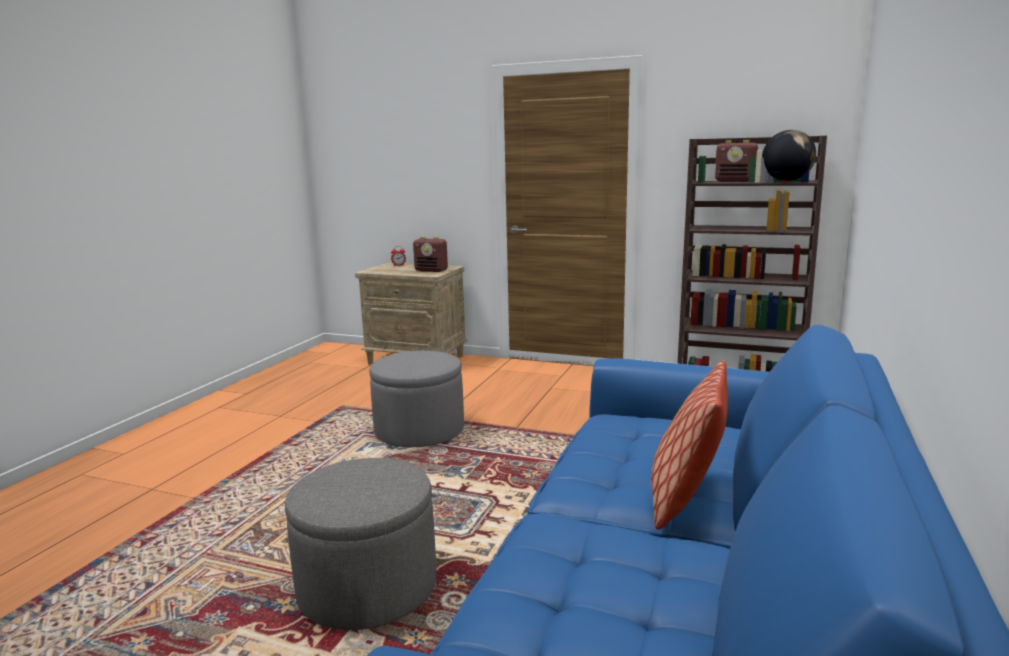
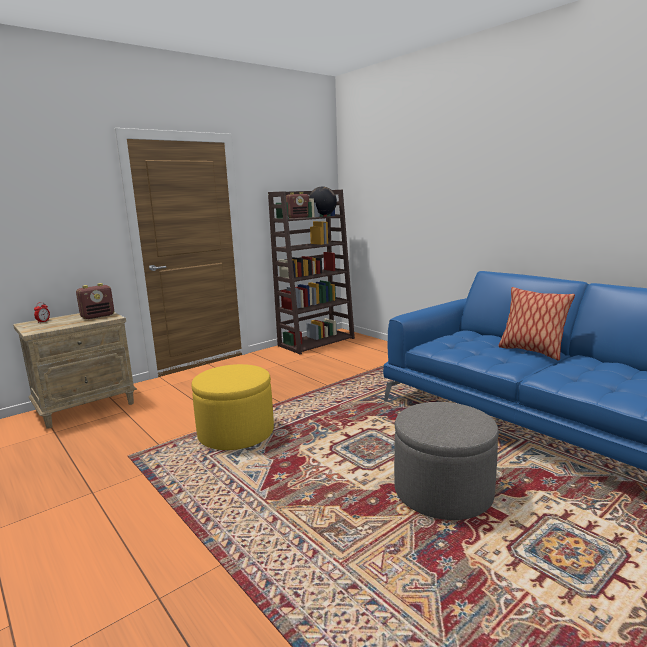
camera: 60 degrees left, 0 degrees up
(419, 431) = (236, 433): grey ottoman -> yellow ottoman

